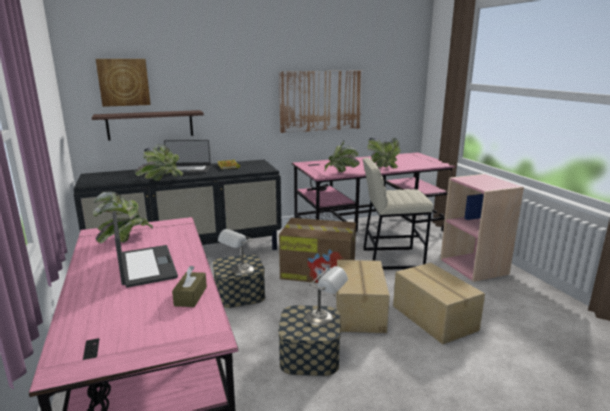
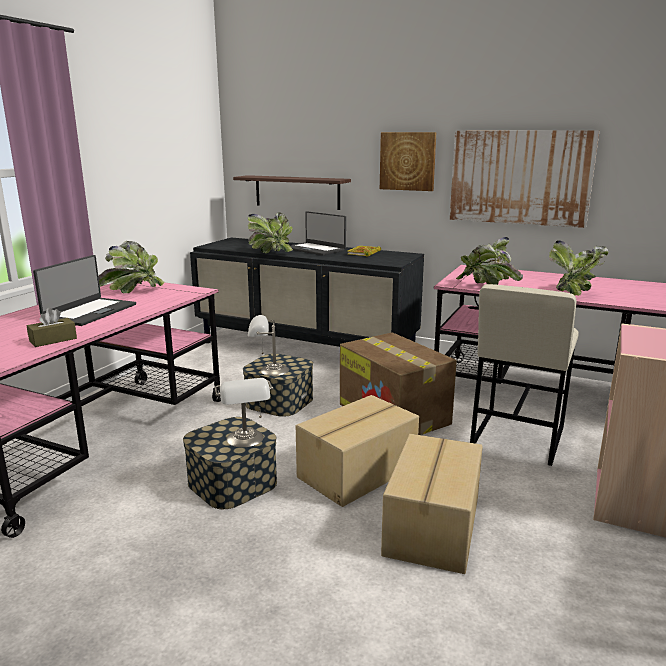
camera: 45 degrees right, 0 degrees up
(124, 82) = (276, 141): picture -> picture (407, 161)
(391, 258) = (517, 438): beige chair -> beige chair turned 105 degrees counterclockwise

